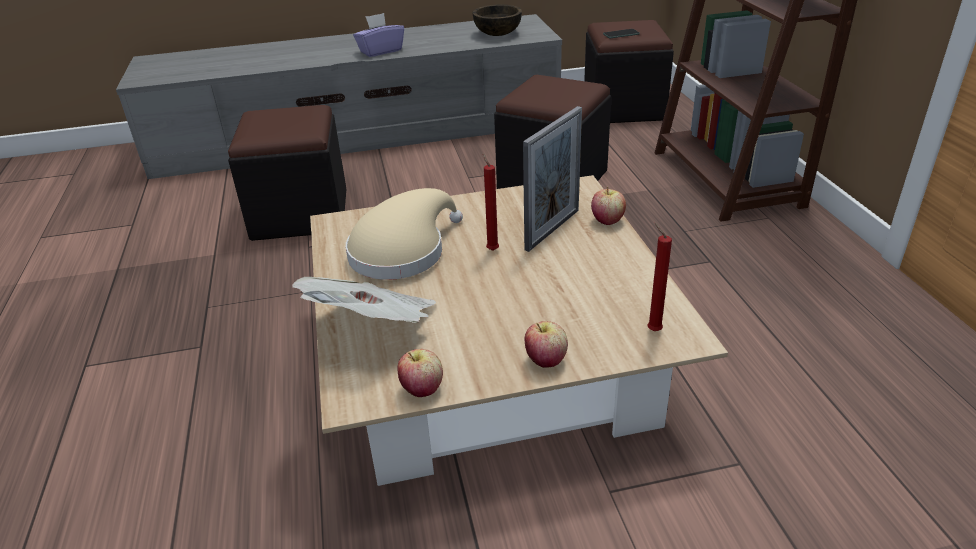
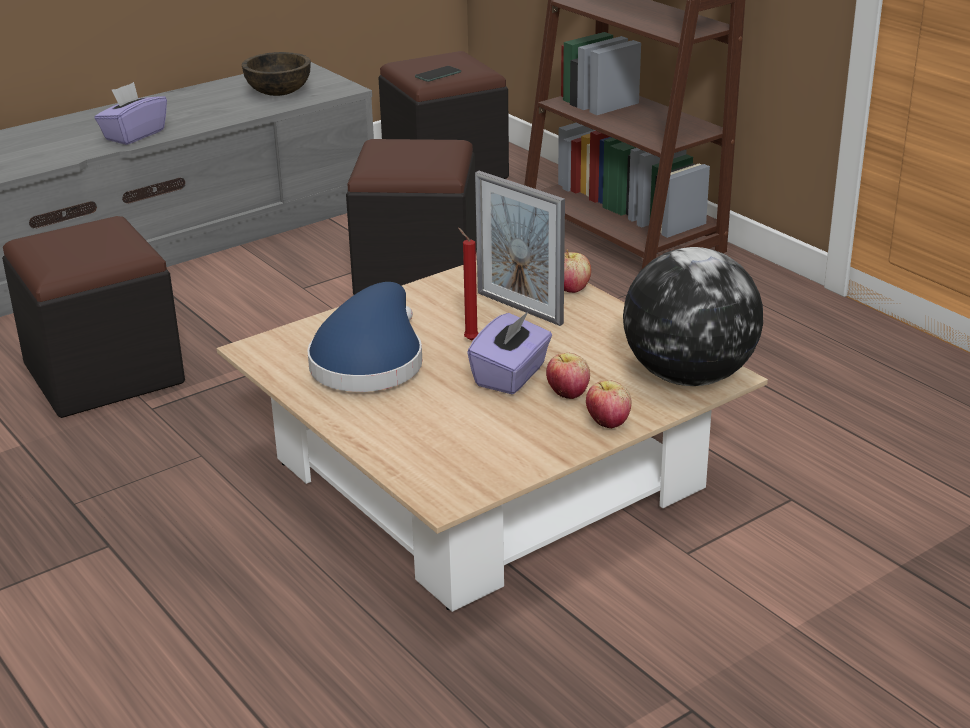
camera: 25 degrees left, 5 degrees down
(374, 327) = (407, 435): newspaper -> none
(402, 251) = (370, 361): beige hat -> blue hat
(422, 389) = (508, 473): apple -> apple (568, 394)
(499, 291) = (511, 376): none -> purple tissue box
(552, 229) = (519, 308): picture frame -> picture frame turned 120 degrees clockwise
(652, 330) = (688, 376): red candle -> globe

